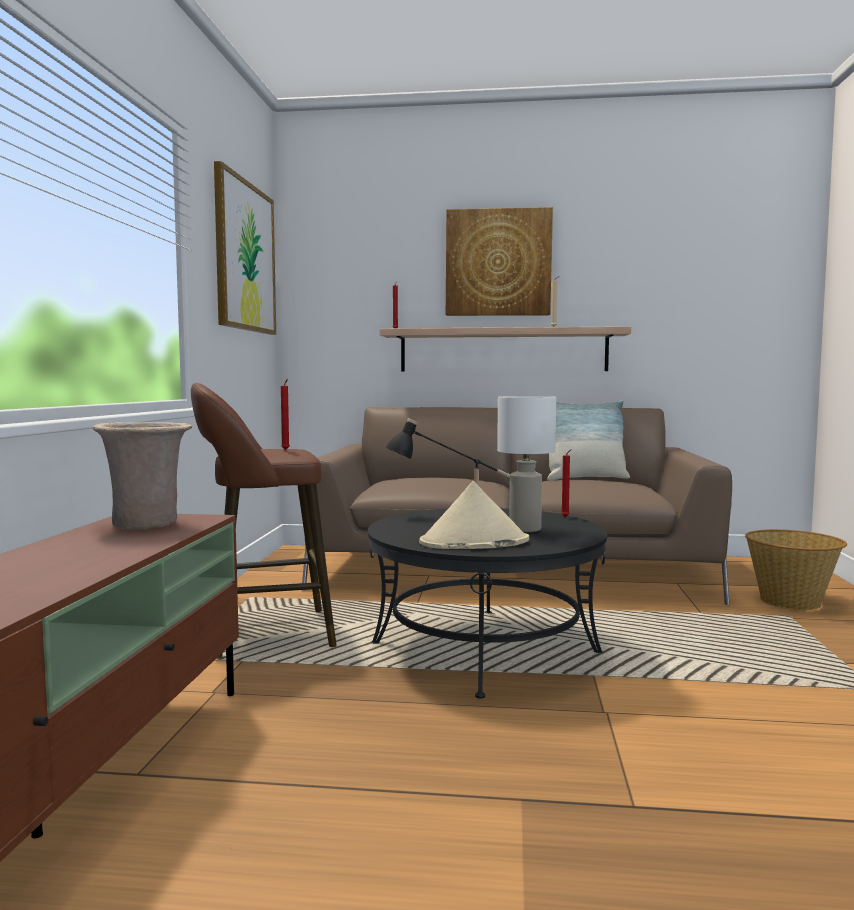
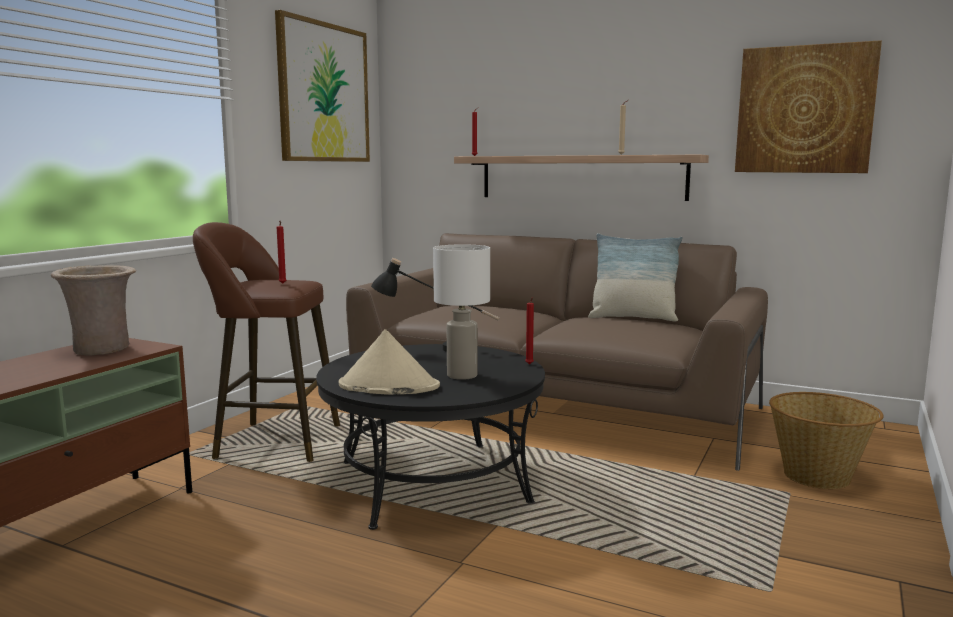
camera: 20 degrees right, 5 degrees up
(498, 263) = (577, 85): picture -> picture (804, 110)

